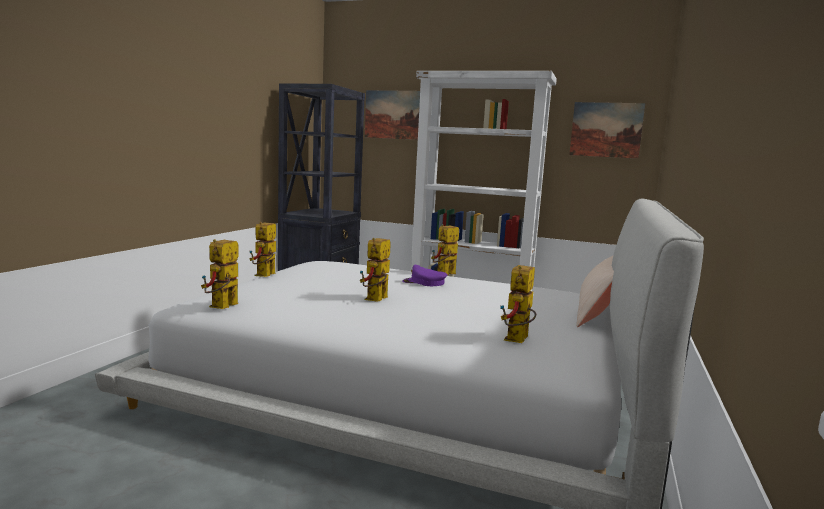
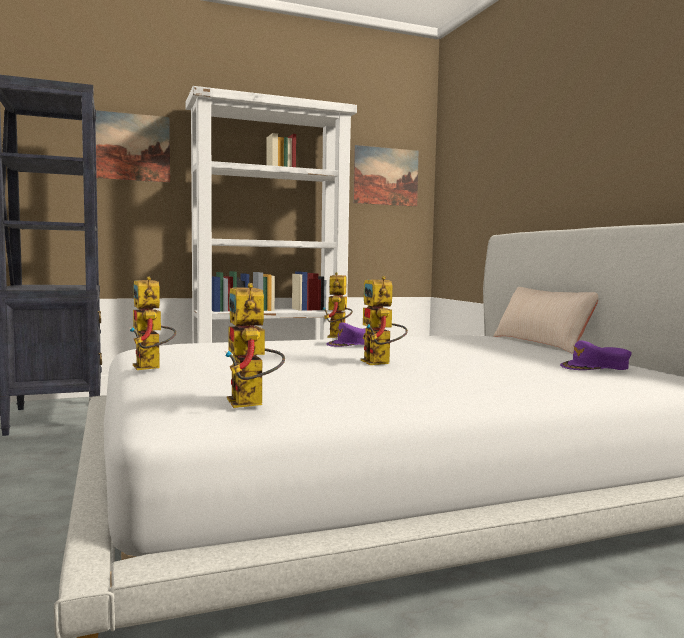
camera: 40 degrees left, 5 degrees down
(517, 341) = (595, 367): toy robot -> purple cap

